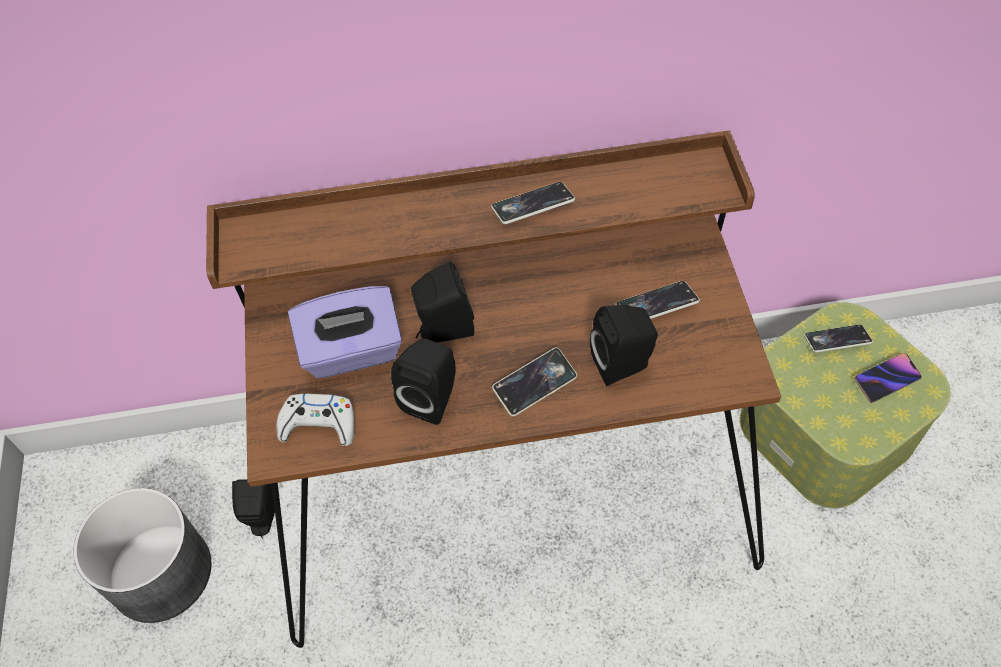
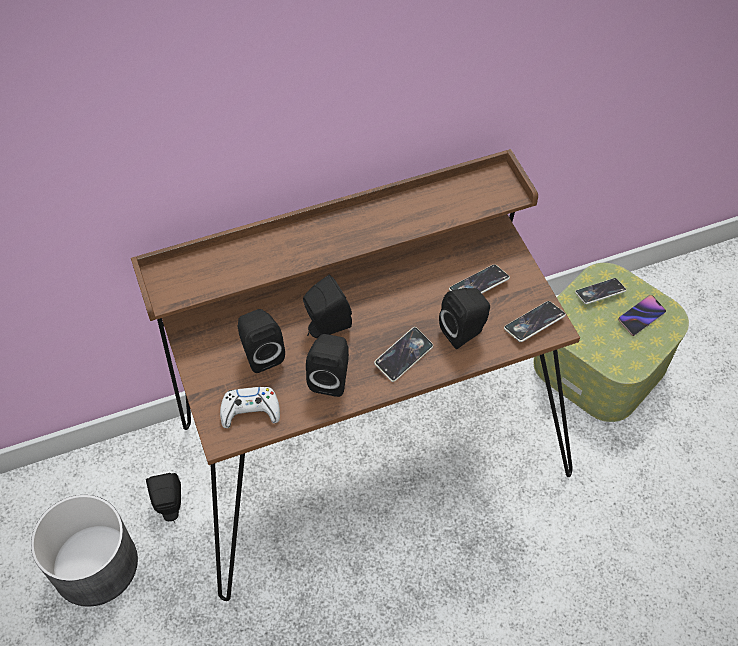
camera: 15 degrees left, 0 degrees up
(352, 352) = (261, 353): purple tissue box -> black speaker
(533, 206) = (379, 224): phone -> phone (534, 323)

